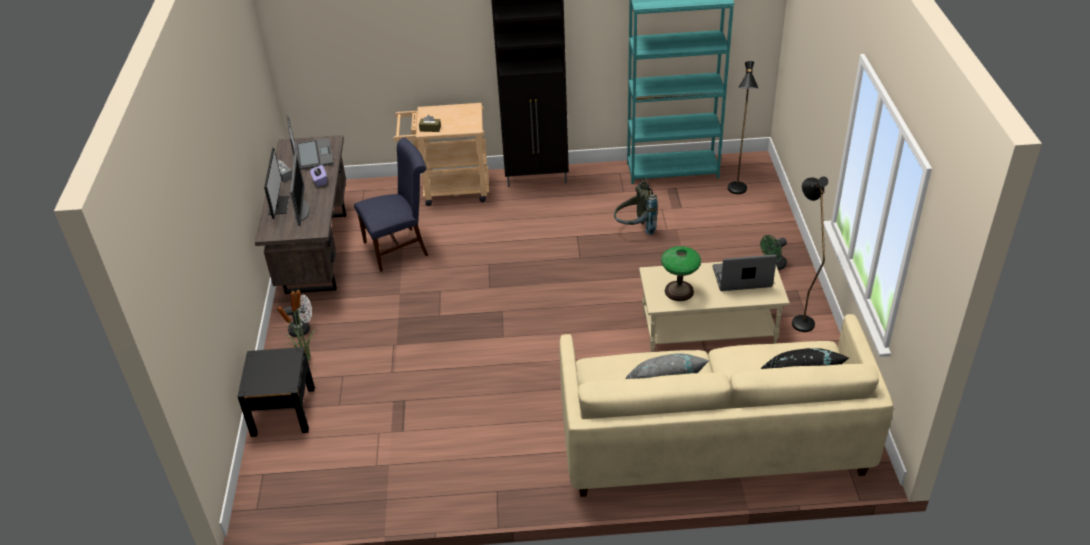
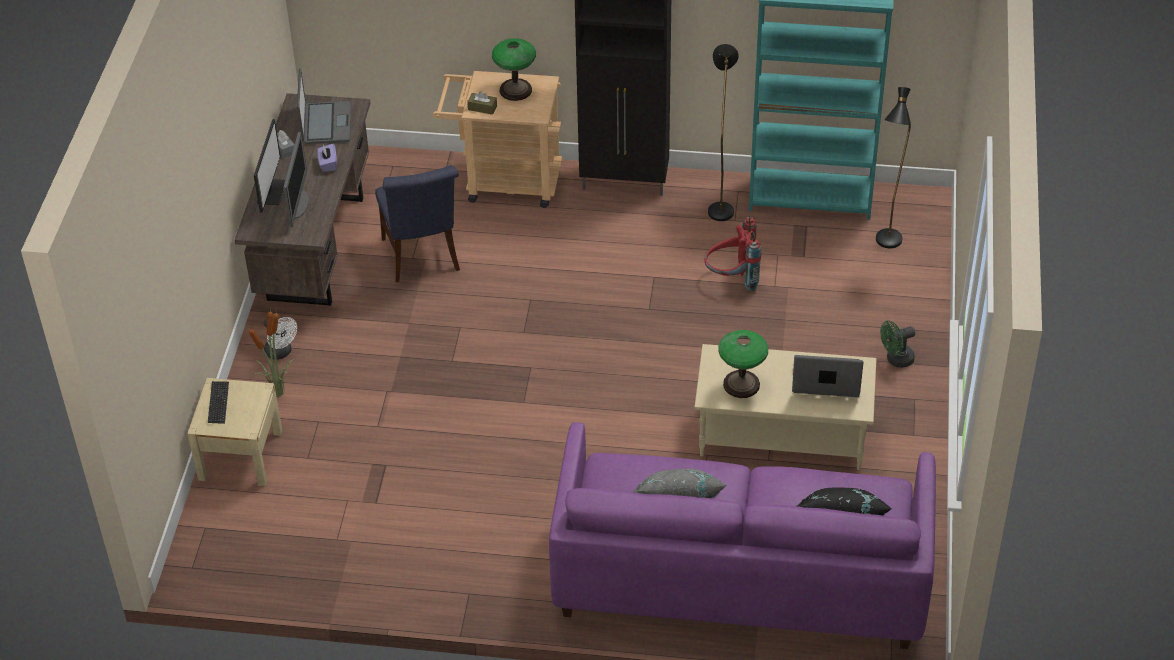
camera: 10 degrees right, 5 degrees up
(260, 369) = (218, 403): none -> keyboard
(283, 411) = (240, 455): black nightstand -> beige nightstand
(303, 329) = (281, 352): white fan -> white fan turned 45 degrees clockwise
(400, 247) = (422, 258): blue chair -> blue chair turned 90 degrees clockwise
(452, 114) = (515, 90): none -> table lamp
(634, 229) = (732, 279): grey backpack -> red backpack
(712, 440) = (740, 575): beige sofa -> purple sofa
(799, 318) = (903, 438): black floor lamp -> black floor lamp (720, 205)

